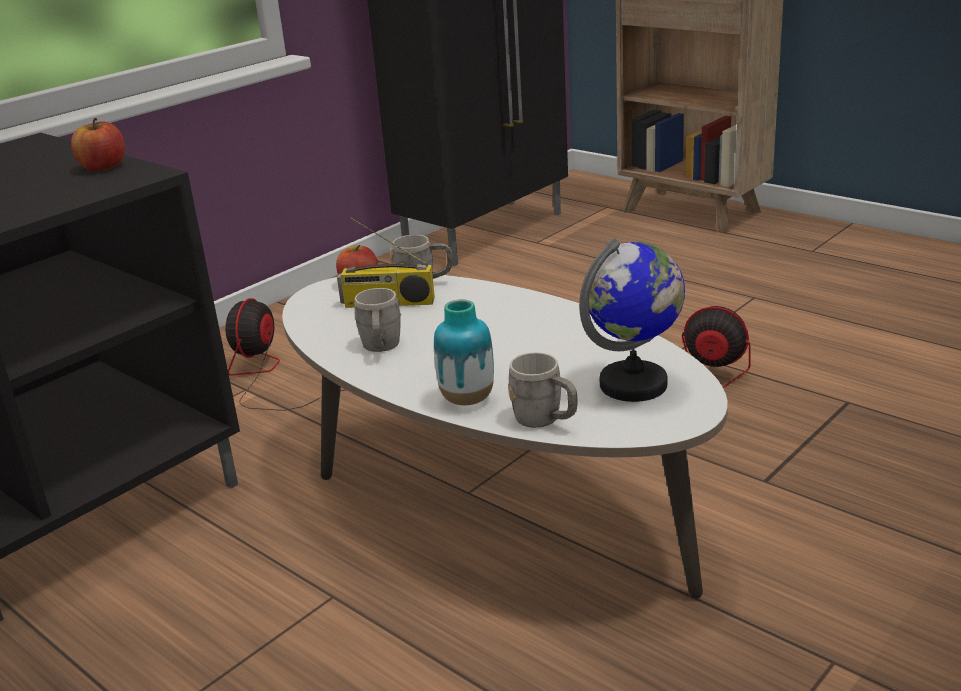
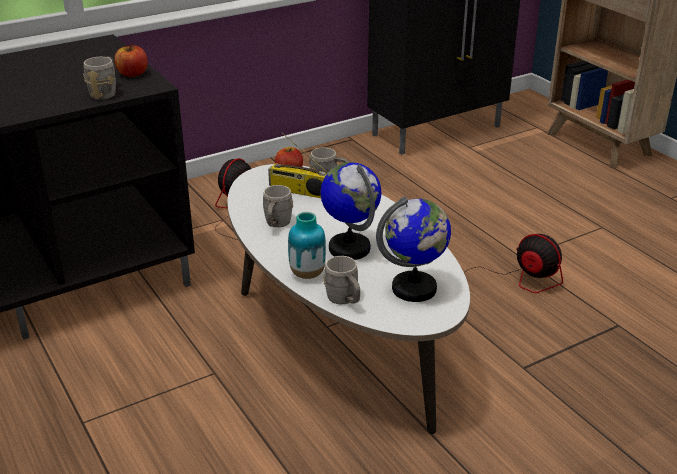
camera: 15 degrees right, 5 degrees up
(73, 192) = (105, 92): none -> grey mug
(507, 355) = (349, 248): none -> globe

